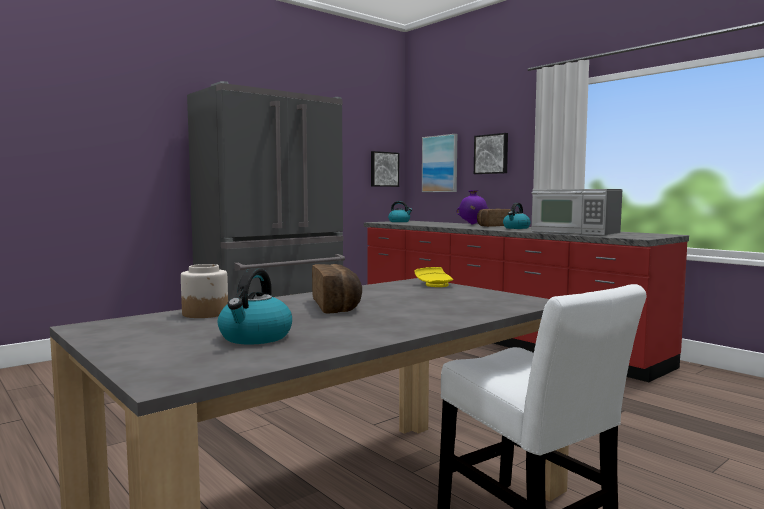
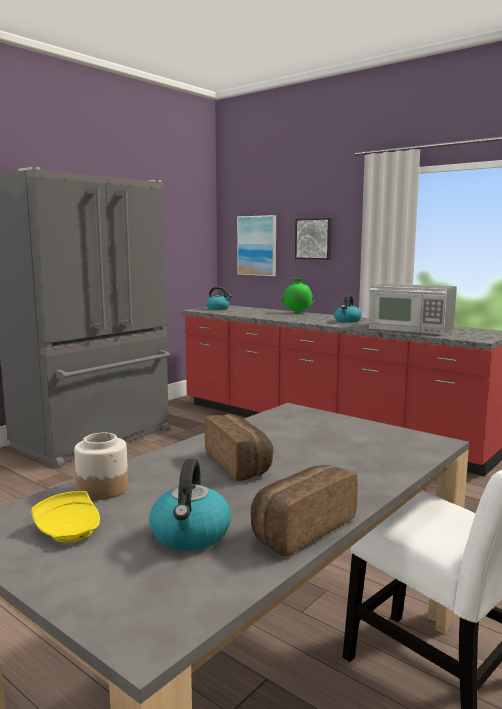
camera: 10 degrees left, 5 degrees up
(384, 169) = (196, 250): picture -> none
(435, 285) = (314, 416): yellow plate -> yellow plate (70, 530)
(472, 224) = (297, 312): purple vase -> green vase
(493, 226) = (320, 316): bread -> bread (300, 528)

